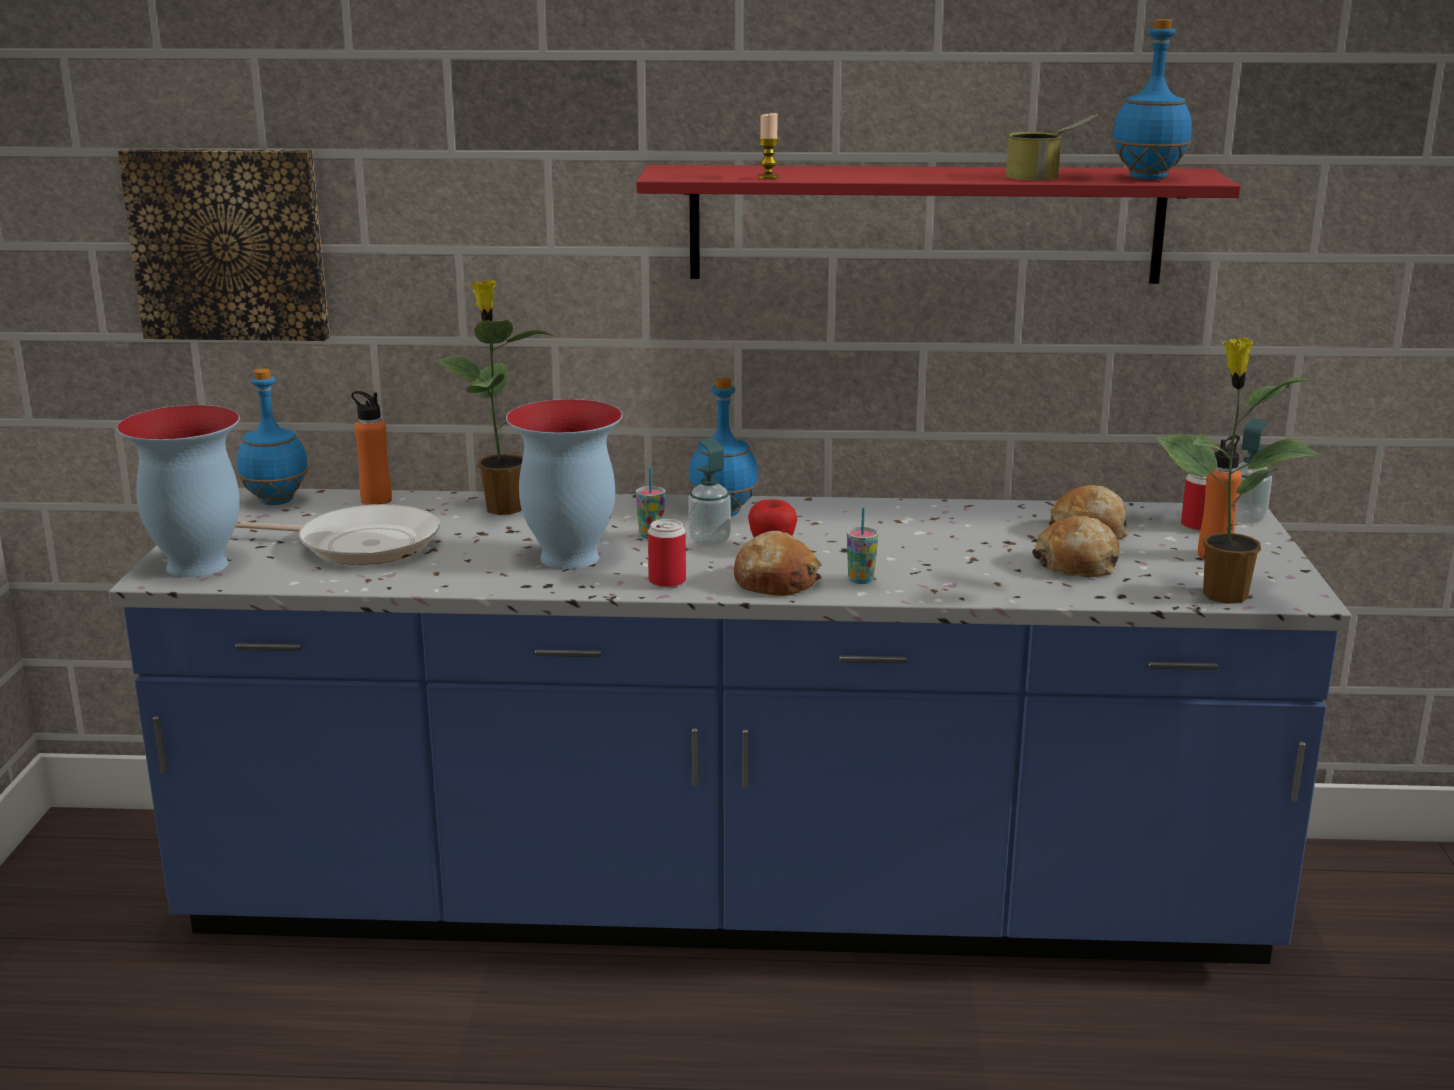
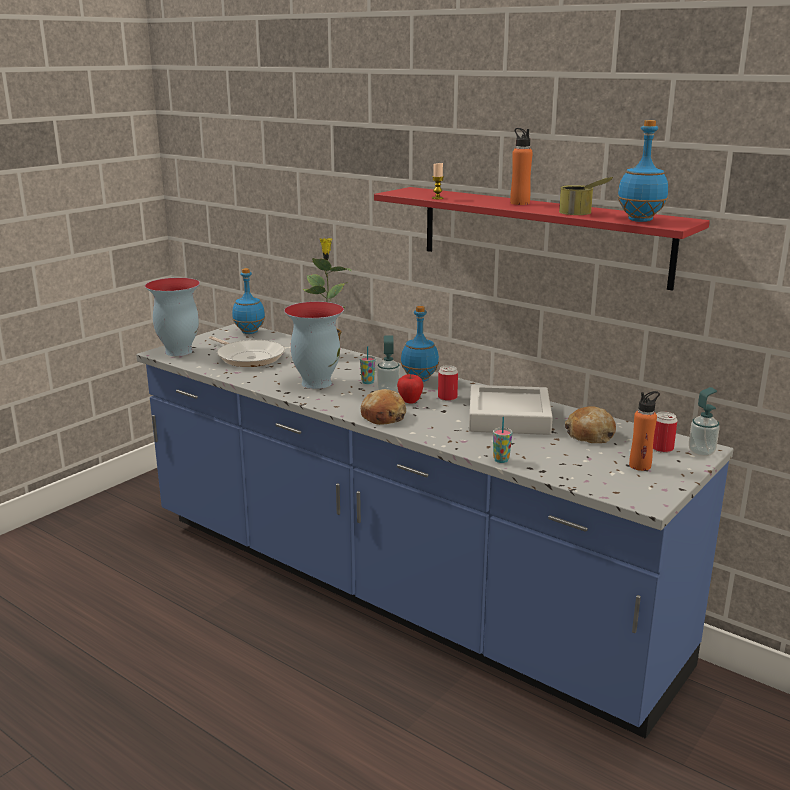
camera: 35 degrees right, 0 degrees up
(229, 244) = (249, 208): picture -> none
(376, 500) = (286, 340): orange bottle -> orange bottle (519, 203)
(667, 581) = (337, 404): can -> can (447, 398)
(860, 580) = (423, 426): cup -> cup (501, 460)
(950, 536) = (509, 418): none -> grey tray
(1076, 564) = (548, 449): bread -> none
(1221, 595) = (600, 487): potted plant -> none

